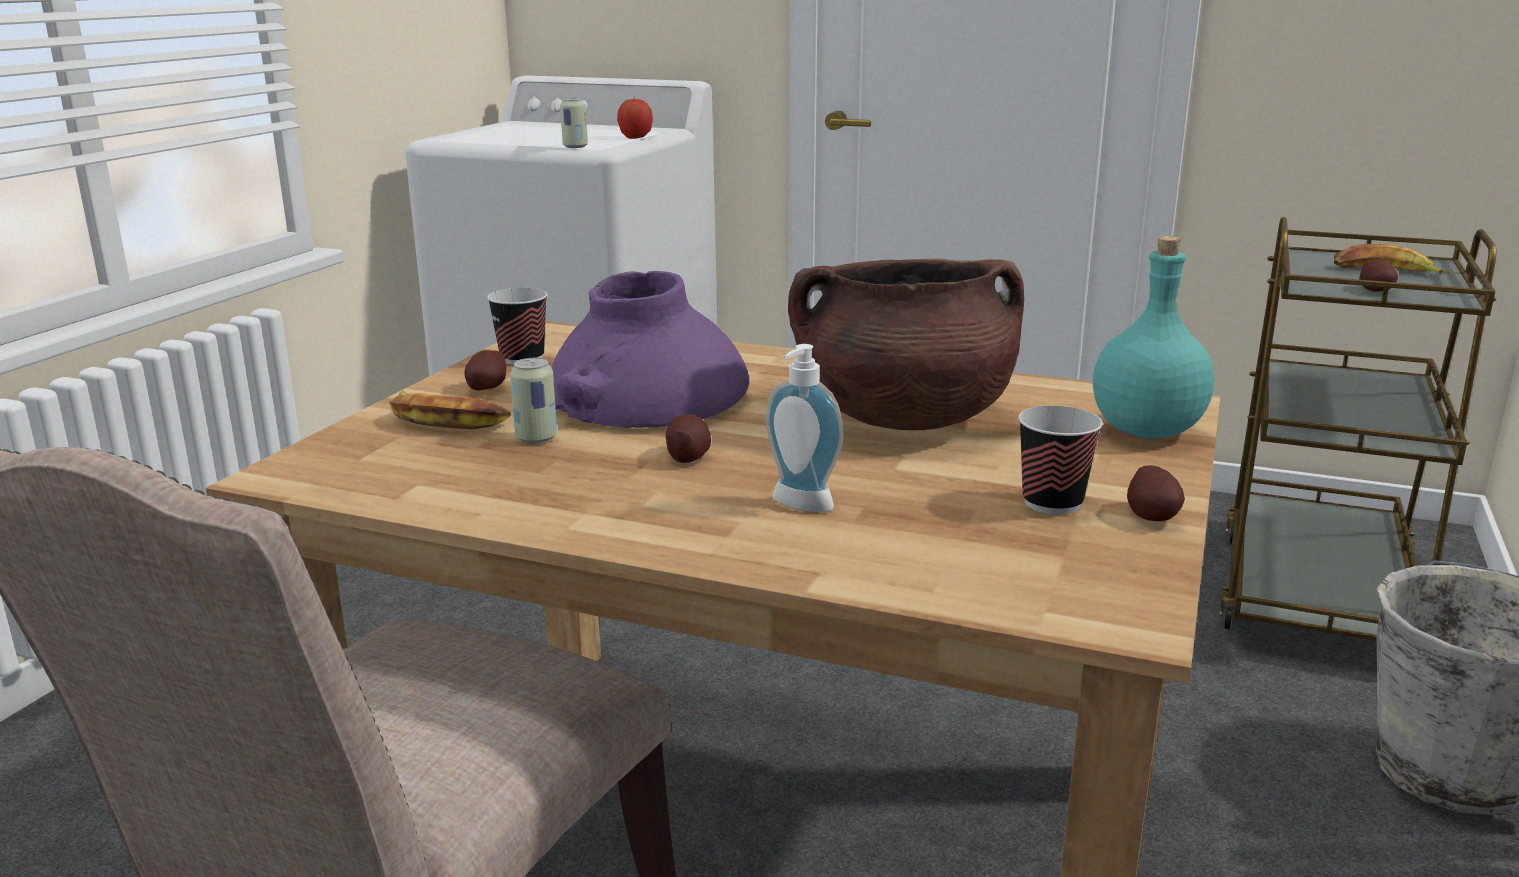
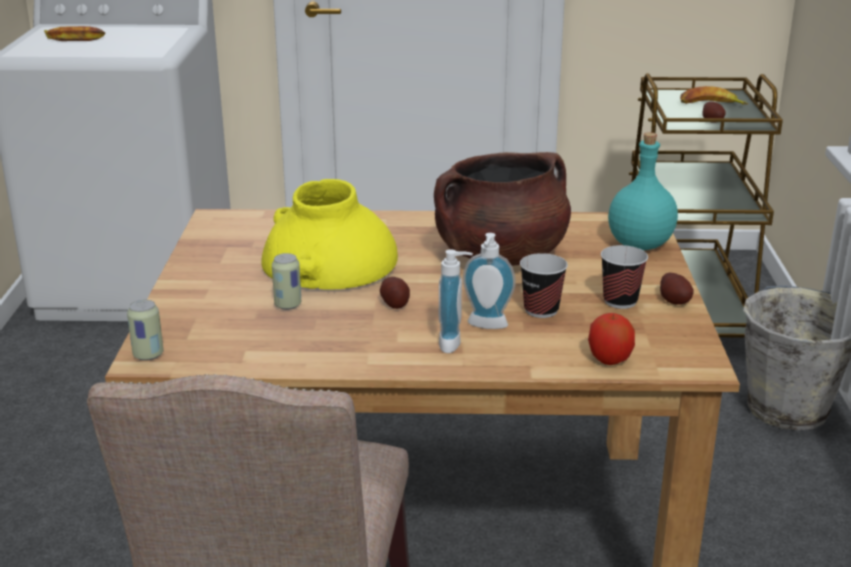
camera: 20 degrees left, 5 degrees up
(446, 419) = (214, 300): banana -> banana (73, 39)
(487, 388) = (216, 271): potato -> none
(522, 358) = (216, 244): cup -> cup (541, 310)
(575, 146) = (137, 55): can -> can (148, 355)
(635, 137) = (172, 39): apple -> apple (609, 359)
(646, 396) = (329, 262): purple vase -> yellow vase
(725, 522) = (454, 343): none -> soap dispenser

